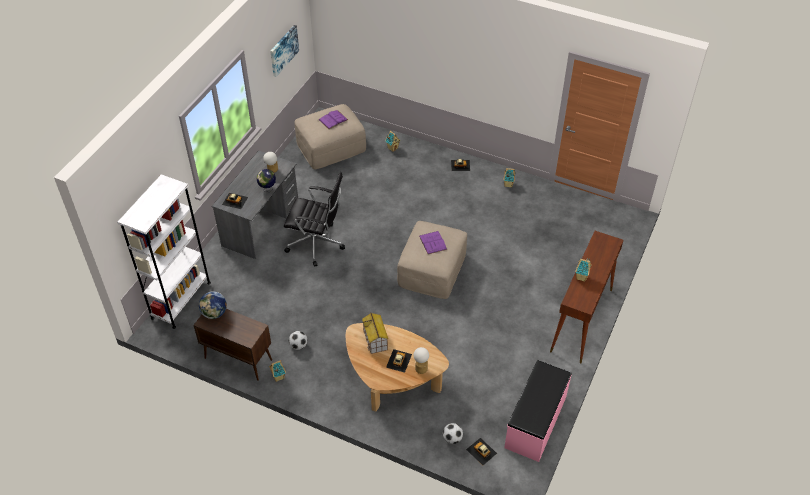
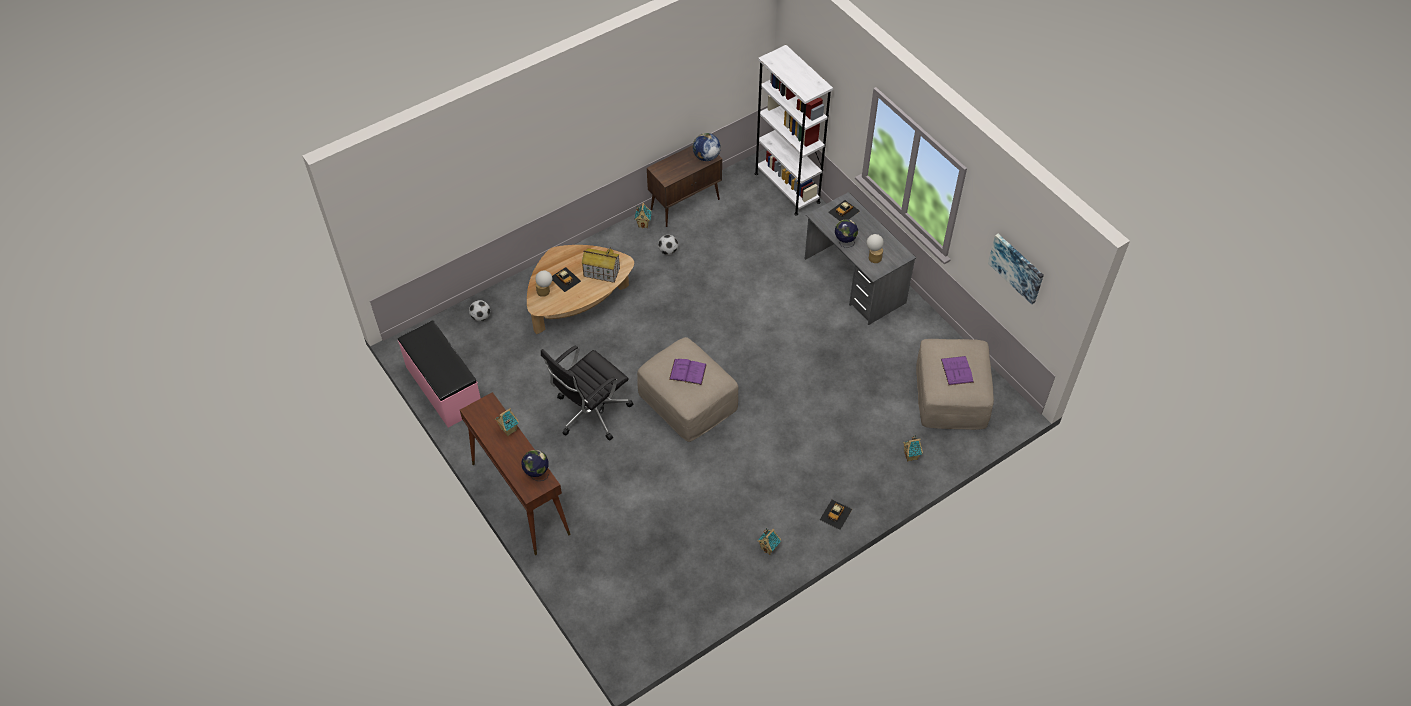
camera: 120 degrees right, 5 degrees up
(317, 244) = (792, 316): black office chair -> black office chair (590, 412)
(481, 451) = (451, 331): toy car -> none
(598, 245) = (537, 474): none -> globe

